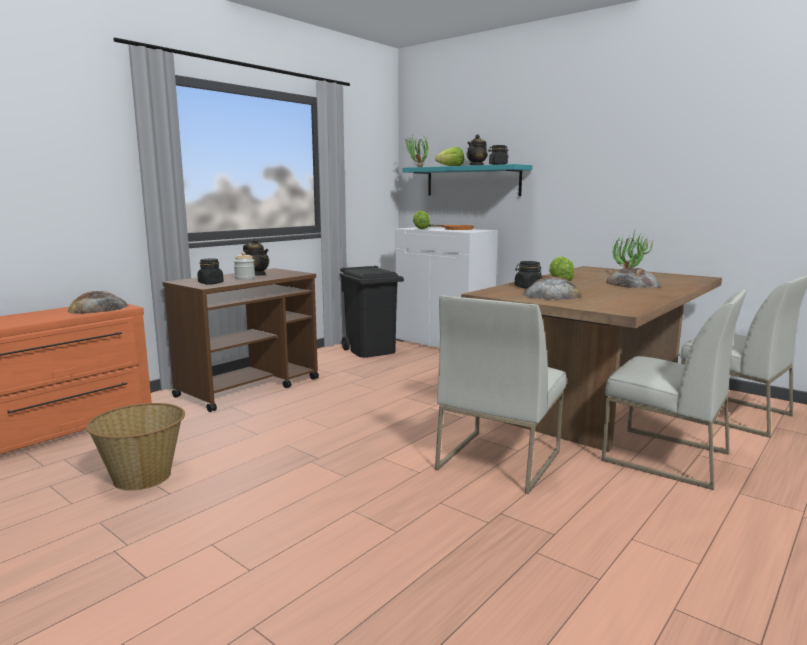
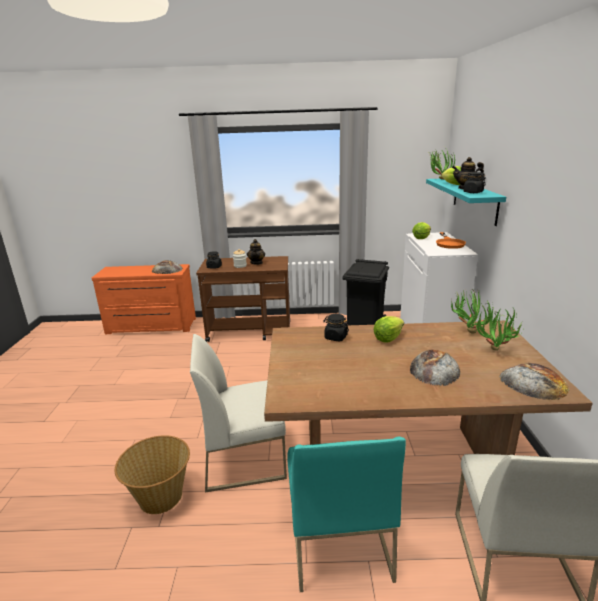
camera: 50 degrees right, 10 degrees up
(143, 477) = (123, 370): basket -> basket (160, 497)
(552, 295) = (315, 355): bread -> bread (533, 383)
(584, 272) = (467, 331): none -> potted plant
(664, 457) = (338, 539): white chair -> turquoise chair

